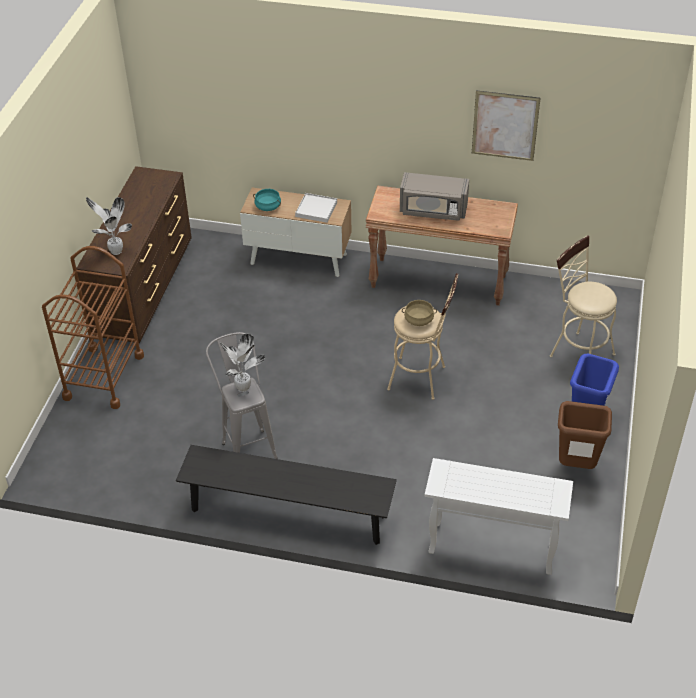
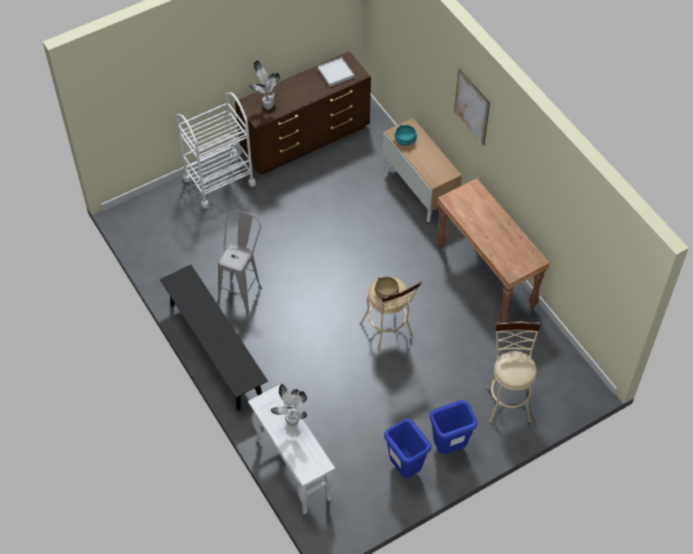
camera: 45 degrees right, 10 degrees up
(104, 377) = (219, 181): brown cart -> white cart
(244, 388) = (239, 254): potted plant -> potted plant (292, 423)
(316, 209) = (431, 165): white tray -> white tray (335, 73)
(433, 210) = (487, 224): grey microwave -> none
(505, 125) = (551, 201): picture -> picture (471, 107)
(575, 466) = (405, 468): brown trash can -> blue trash can

